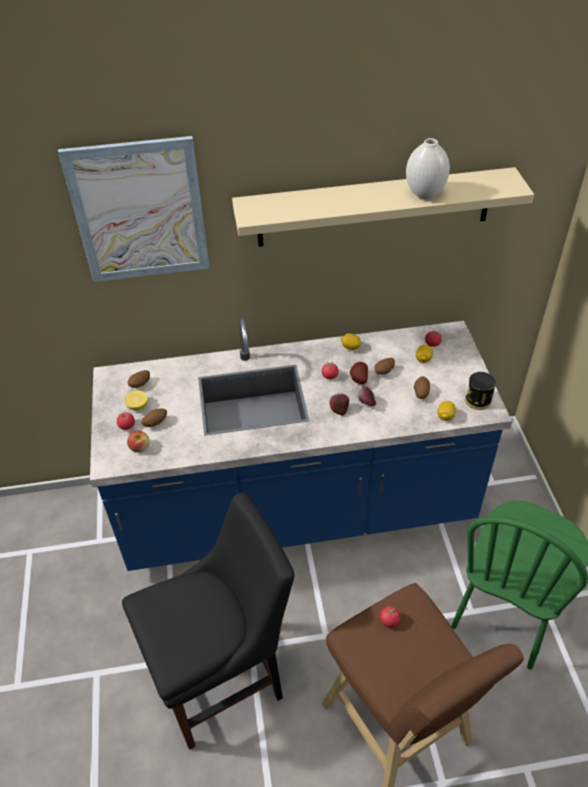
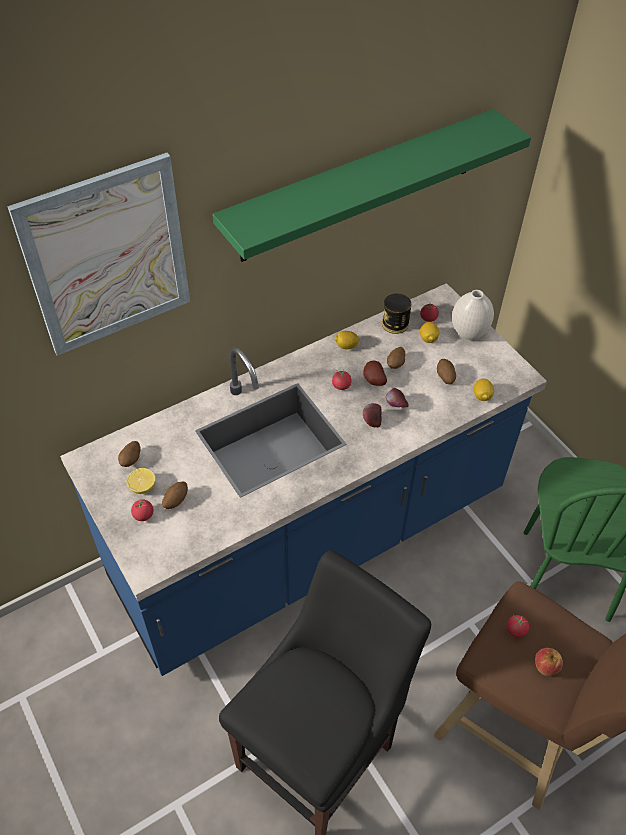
camera: 25 degrees left, 5 degrees up
(140, 447) = (173, 535): apple -> apple (545, 666)
(374, 207) = (360, 186): beige shelf -> green shelf
(424, 194) = (422, 162): white vase -> white vase (468, 334)
(478, 400) = (504, 368): can -> can (395, 324)

